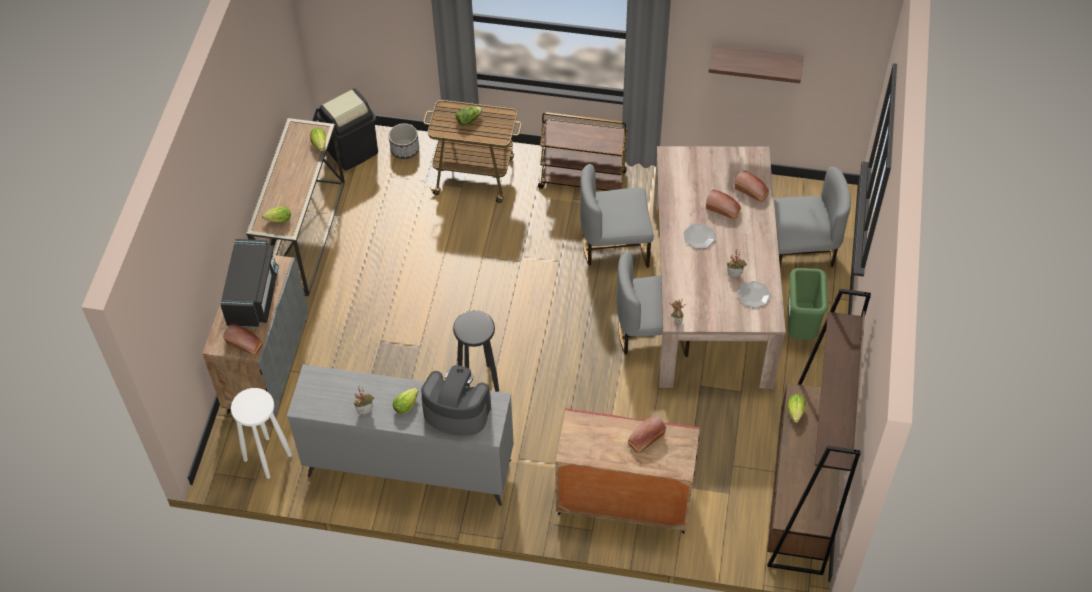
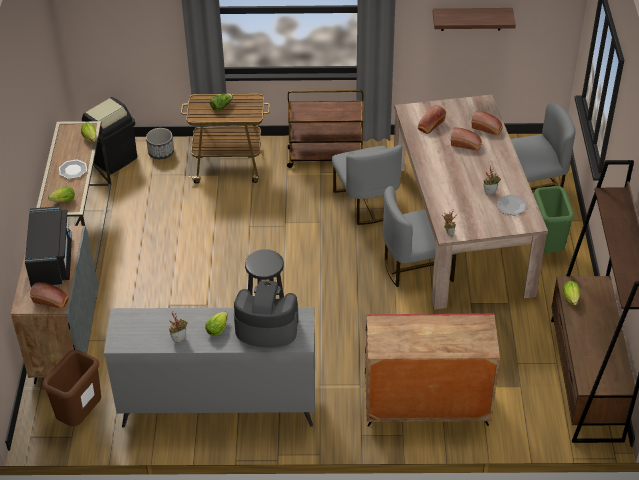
camera: 10 degrees left, 10 degrees down
(268, 457) = (80, 416): white stool -> brown trash can
(614, 246) = (366, 203): grey chair -> grey chair turned 90 degrees counterclockwise
(645, 439) = (447, 329): bread -> bread (430, 125)
(699, 237) = (450, 167): plate -> plate (73, 170)

